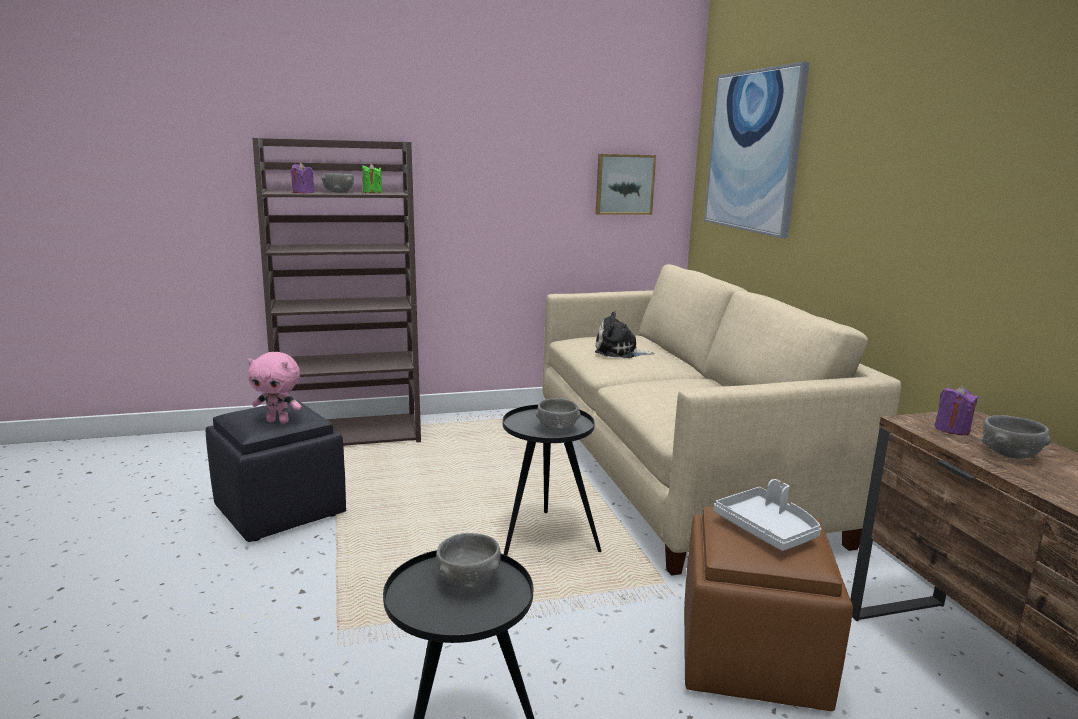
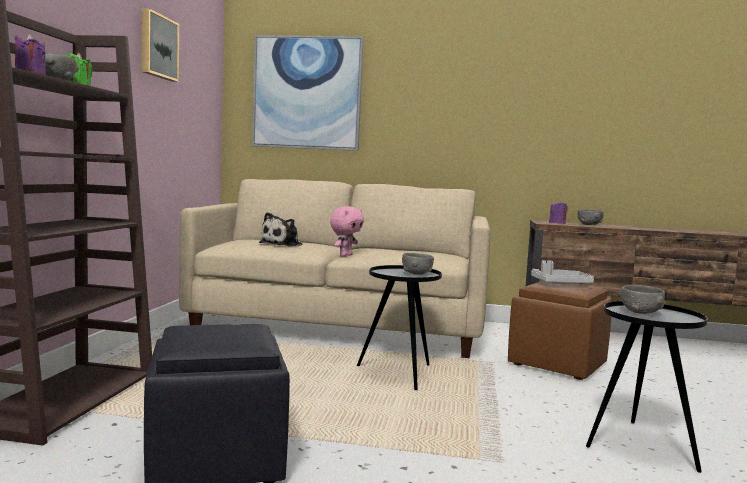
camera: 65 degrees left, 10 degrees down
(278, 421) = (247, 332): pink plush toy -> pink plush toy (345, 255)
(624, 184) = (196, 112): picture -> picture (157, 46)

